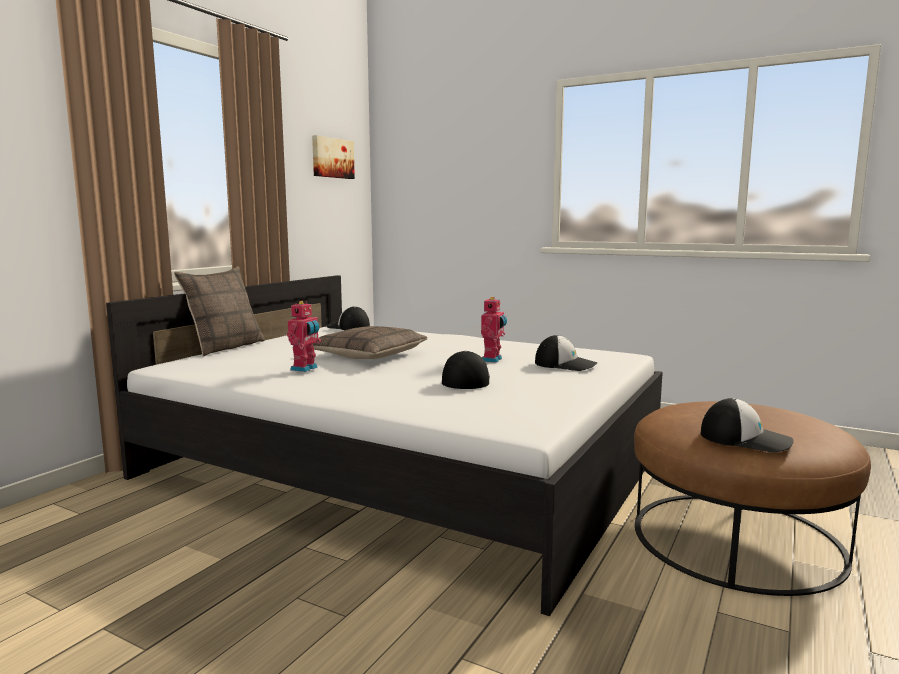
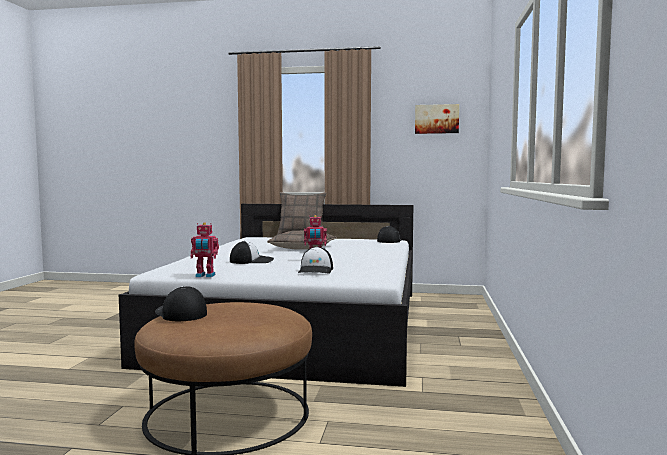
camera: 70 degrees right, 5 degrees down
(305, 369) = (255, 245): toy robot -> toy robot (205, 276)
(745, 439) = (180, 313): cap -> cap turned 135 degrees clockwise

